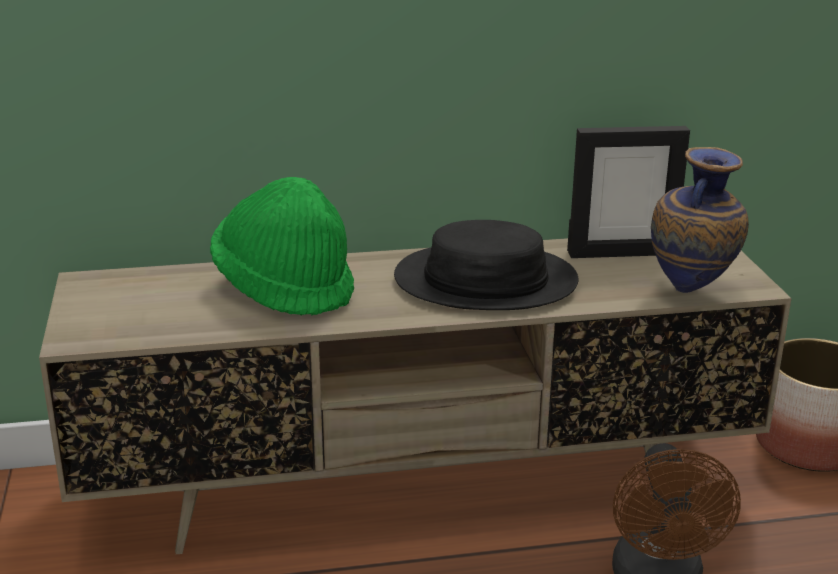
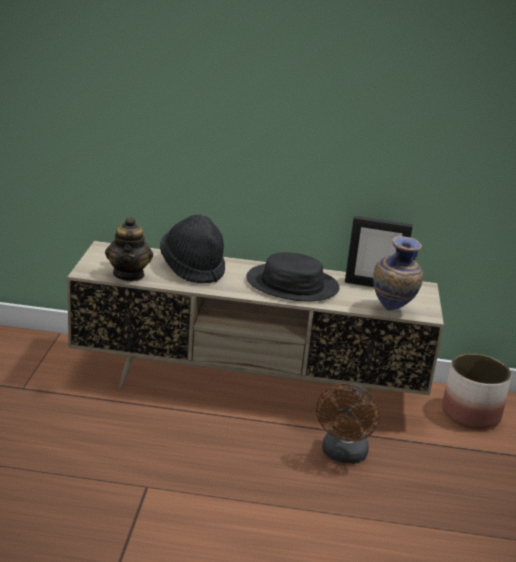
camera: 15 degrees right, 0 degrees up
(167, 326) = (129, 274): none -> teapot
(285, 288) = (193, 268): green hat -> black hat

